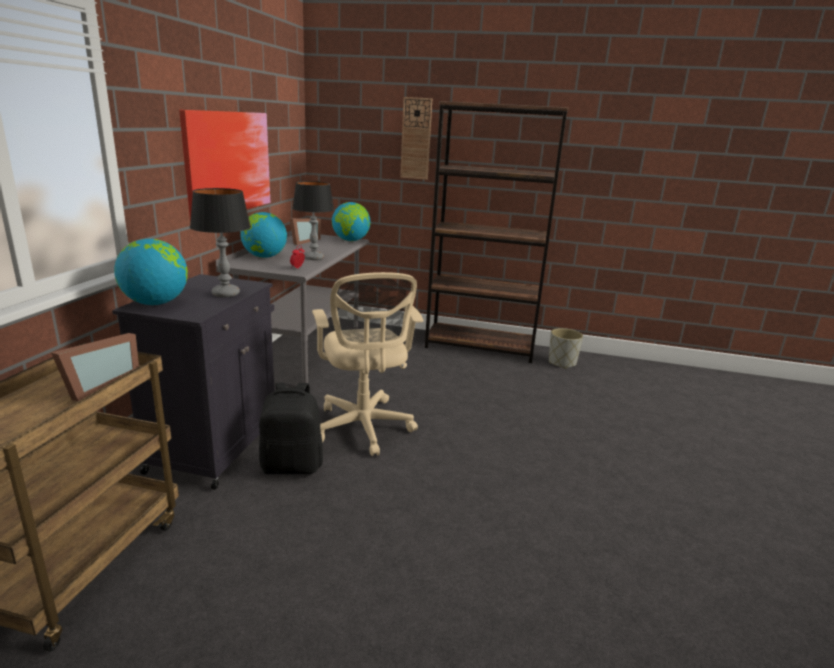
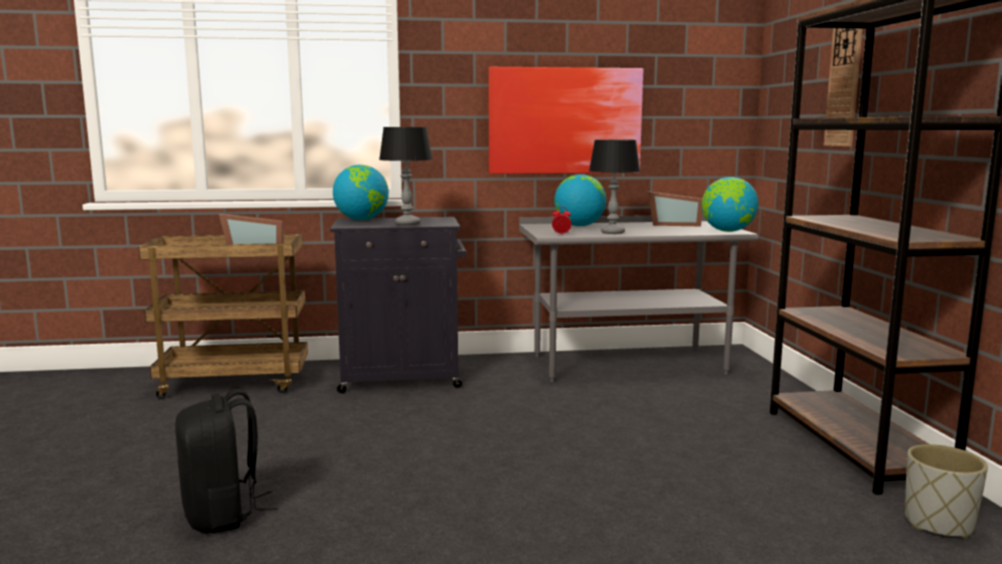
camera: 70 degrees right, 10 degrees down
(292, 465) = (397, 408): black backpack -> black backpack (223, 514)
(364, 429) = (496, 421): beige office chair -> none

